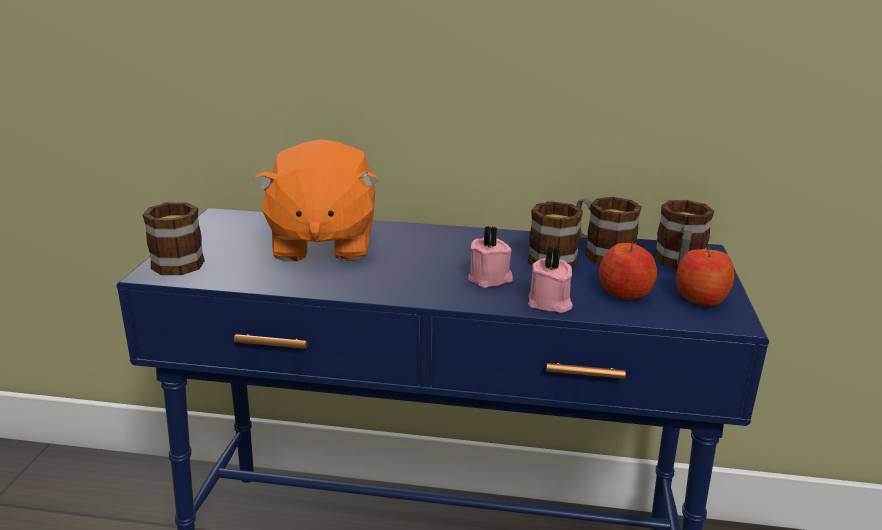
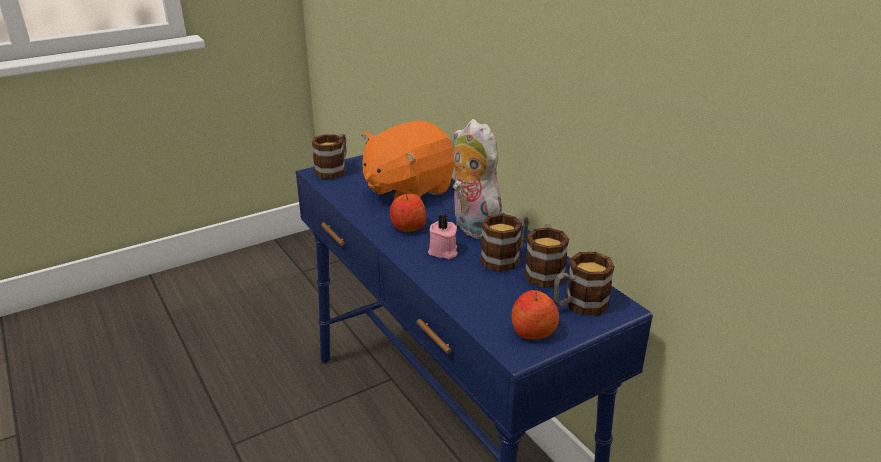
camera: 50 degrees right, 5 degrees up
(464, 248) = (472, 227): none -> plush toy
(550, 303) = (440, 281): pink candle -> none
(625, 293) = (495, 301): apple -> apple (408, 227)

